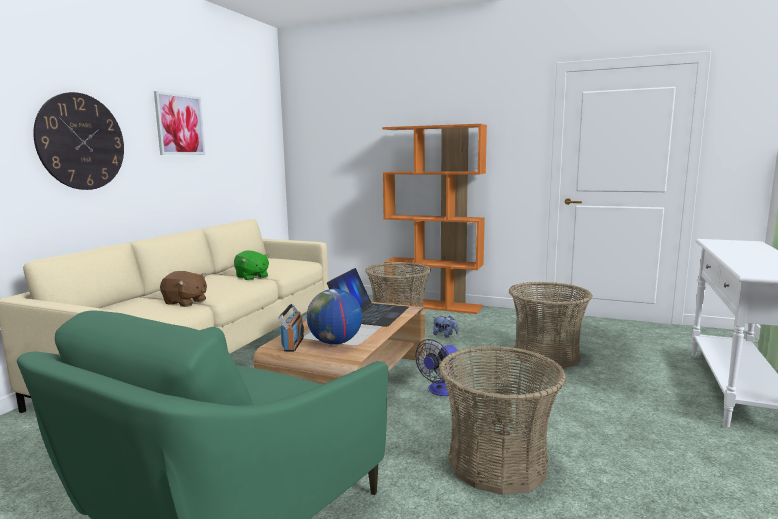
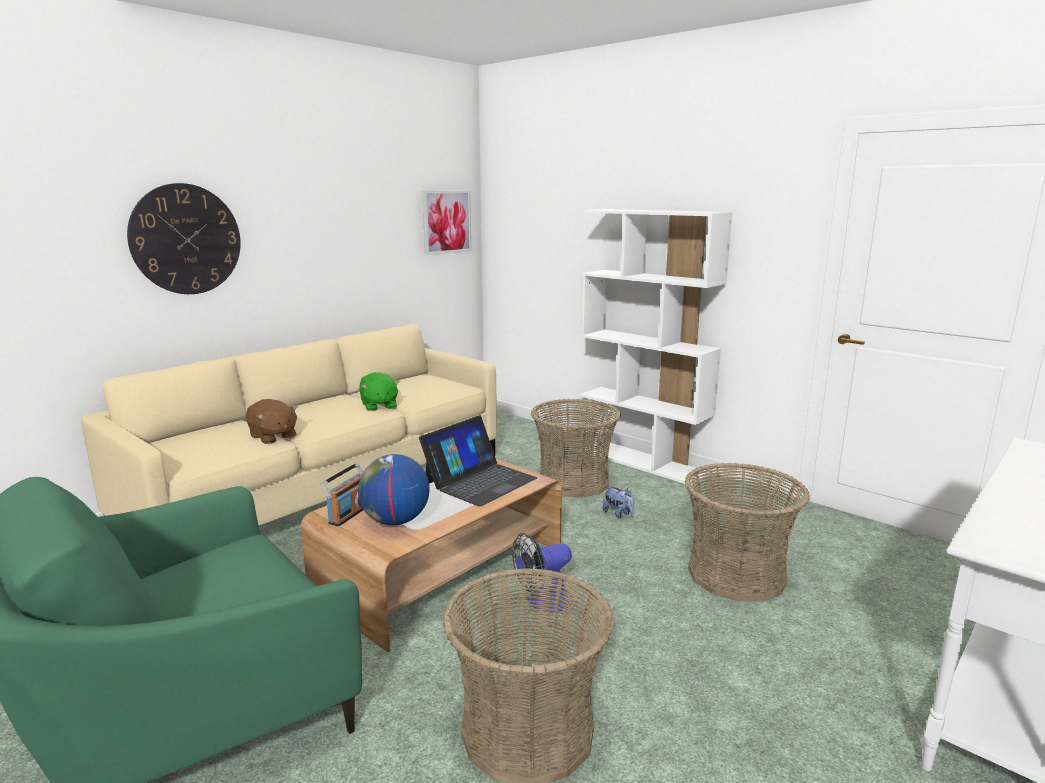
camera: 20 degrees right, 5 degrees up
(180, 124) = (320, 209): picture -> picture (447, 222)
(433, 305) = (642, 461): orange bookcase -> white bookcase

